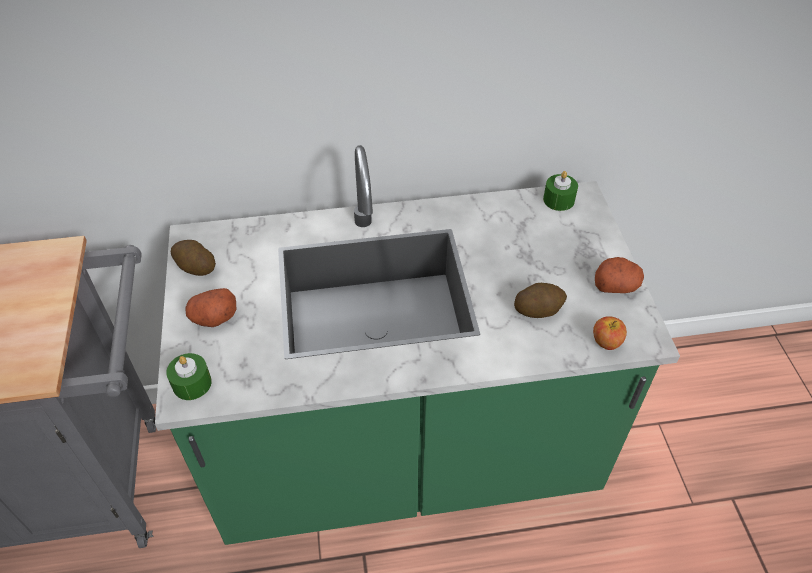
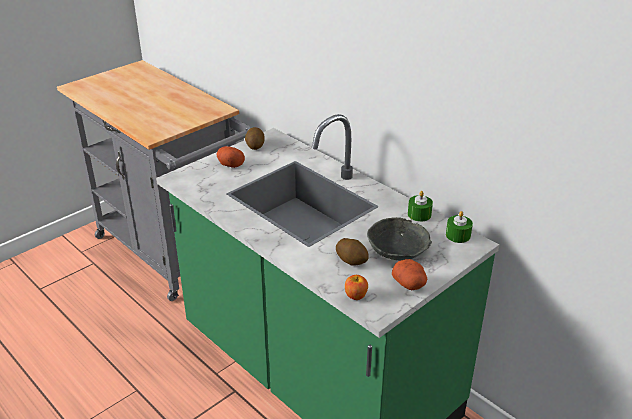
camera: 55 degrees right, 15 degrees down
(192, 383) = (186, 176): green candle -> green candle (419, 214)
(543, 256) = (398, 247): none -> grey bowl

